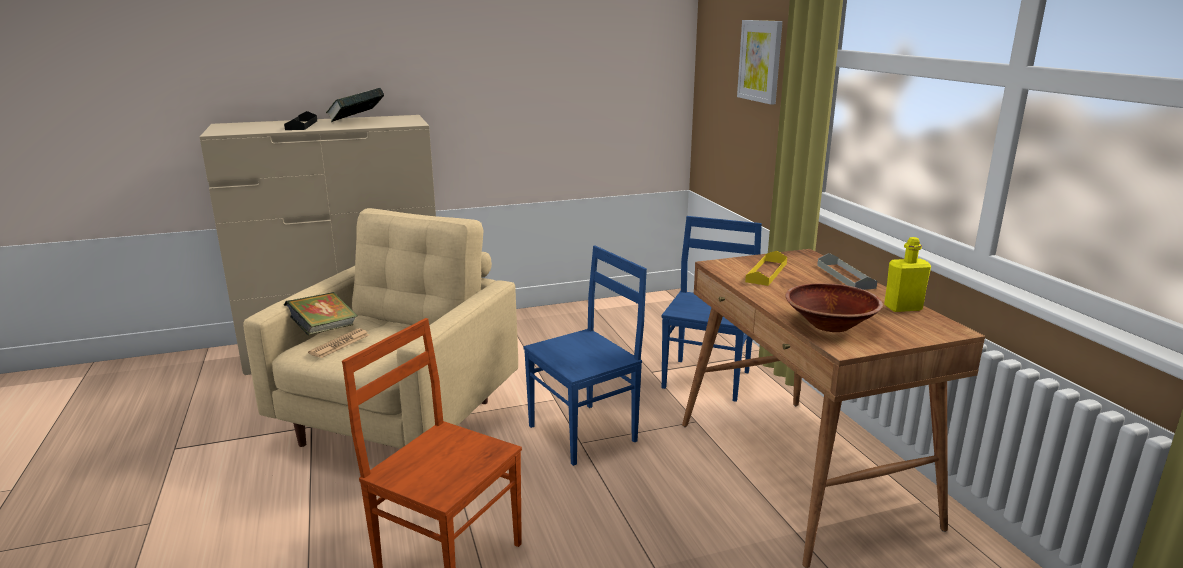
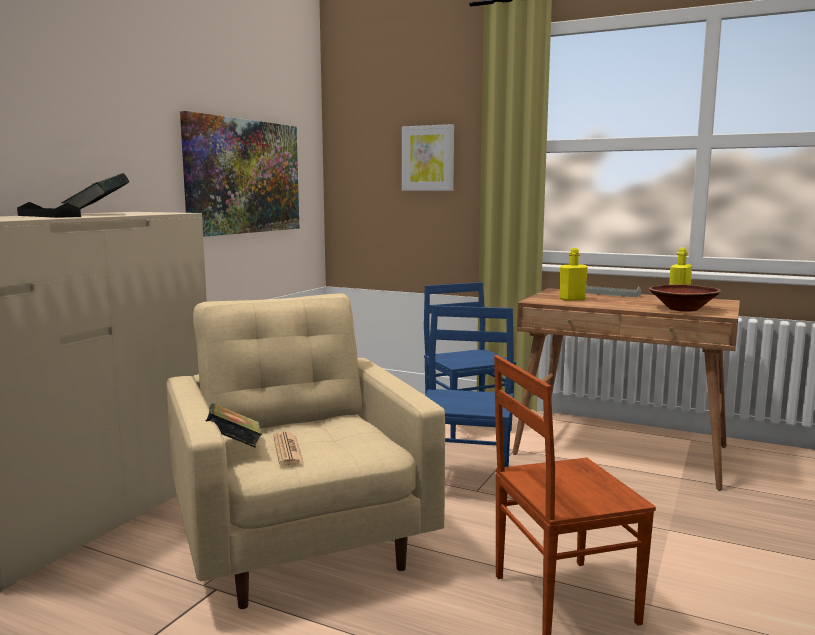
camera: 45 degrees left, 10 degrees down
(563, 77) = (244, 176): none -> picture
(766, 272) = (572, 299): yellow tray -> yellow bottle

